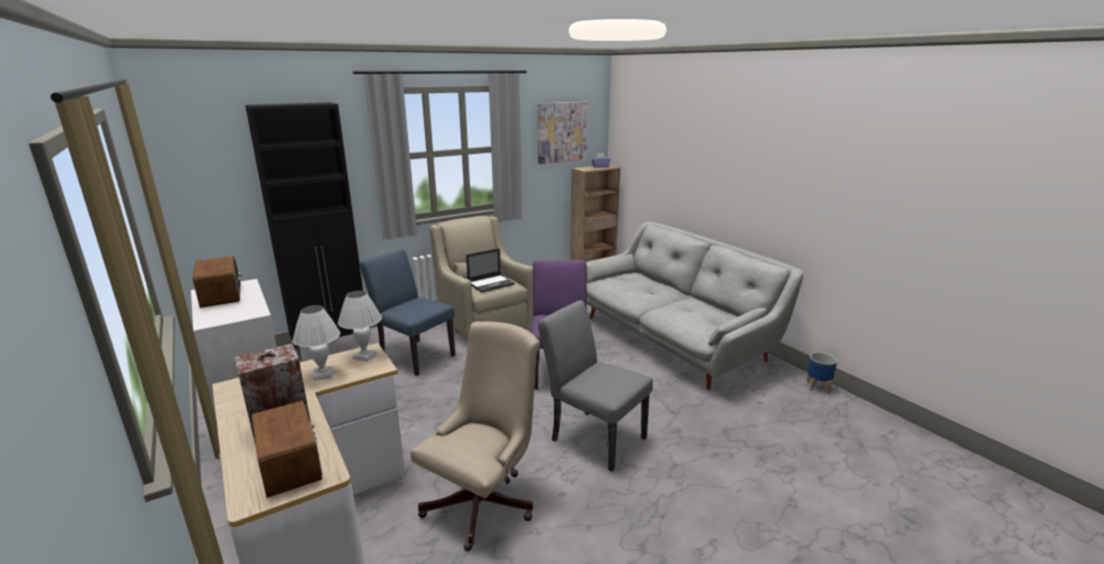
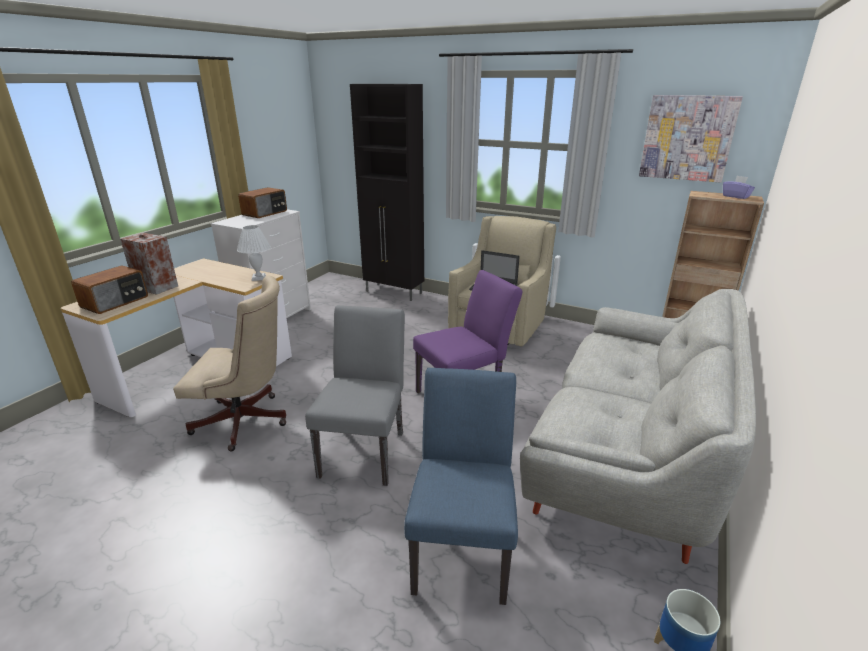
camera: 60 degrees right, 5 degrees up
(322, 374) = (226, 276): white table lamp -> none
(413, 355) = (414, 322): blue chair -> blue chair (462, 546)

